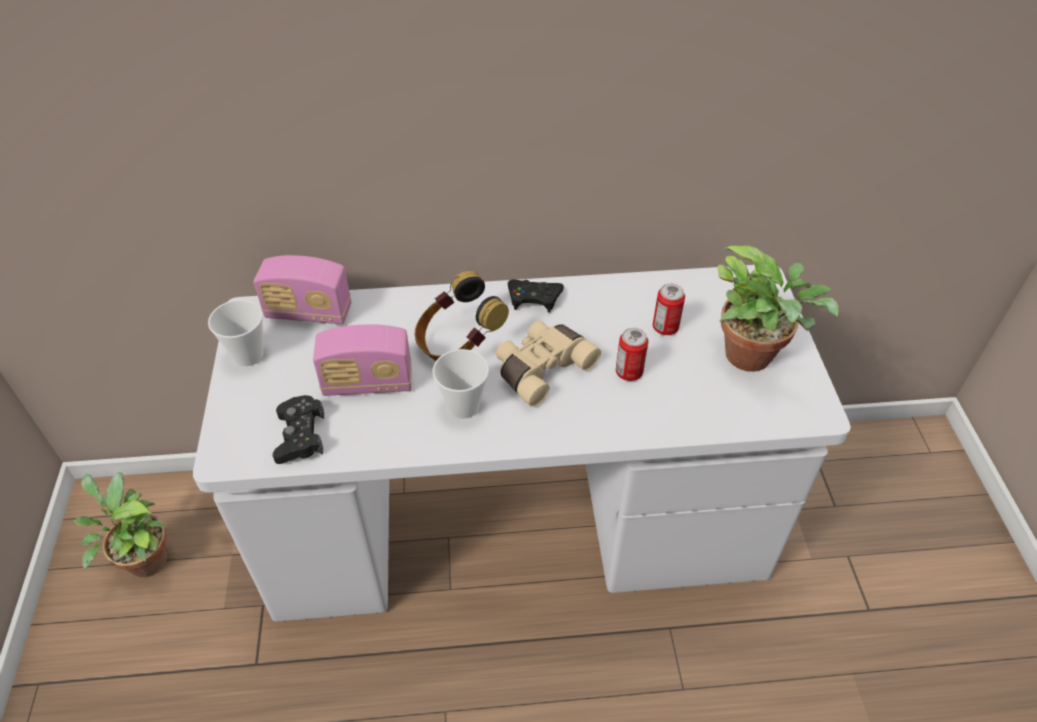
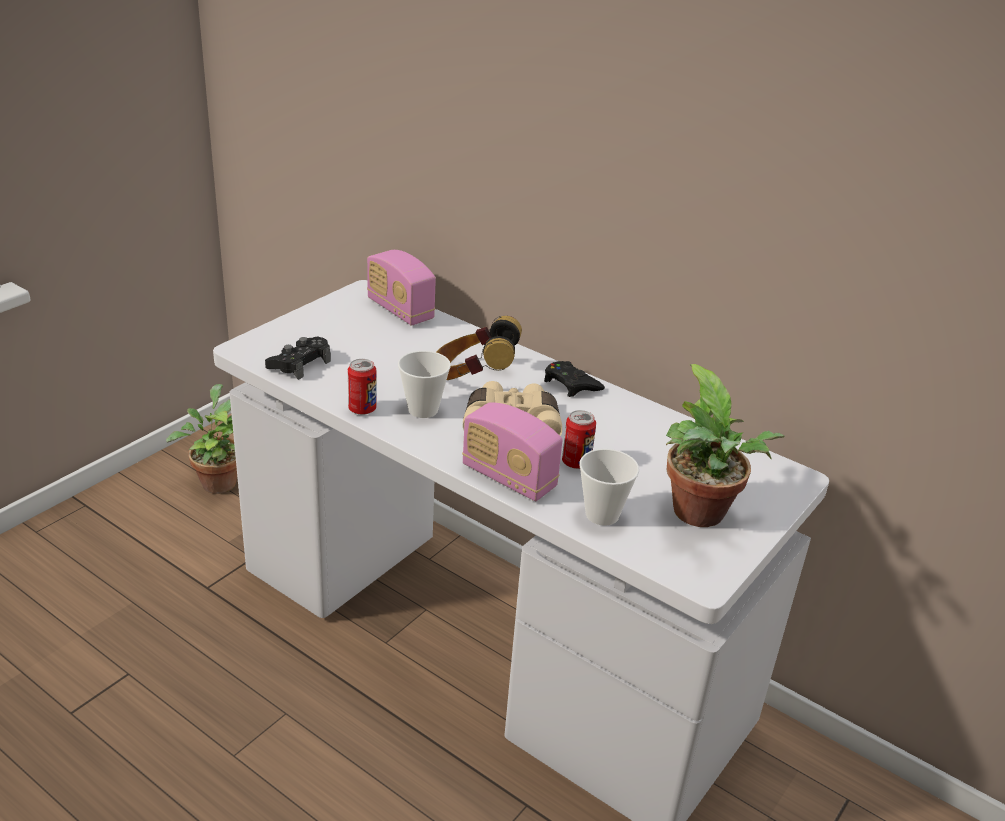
camera: 40 degrees right, 15 degrees down
(248, 355) = (331, 311): cup -> cup (602, 514)
(368, 383) = (380, 363): radio -> radio (509, 477)
(665, 327) = (651, 456): can -> can (362, 409)

